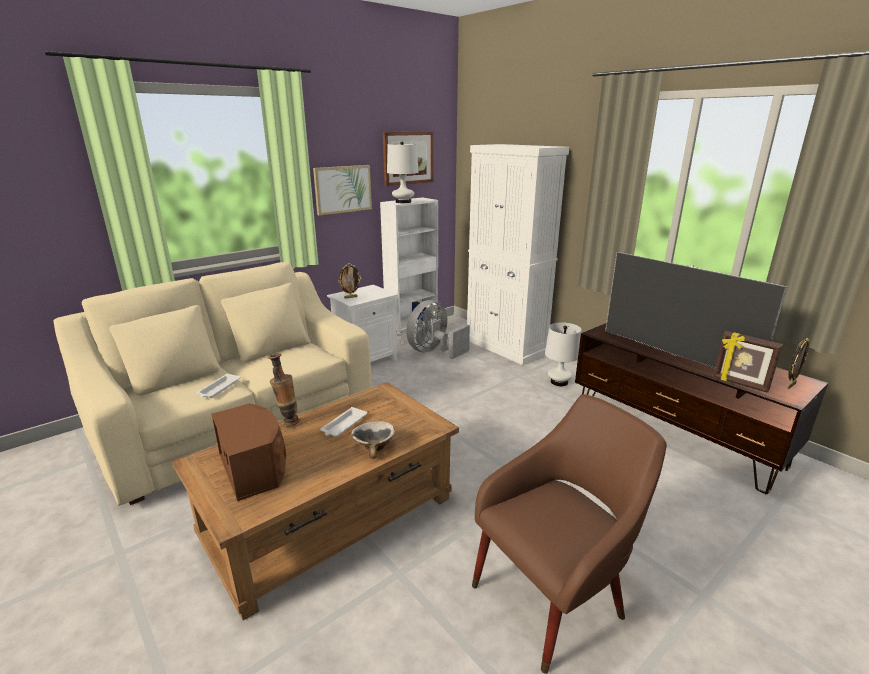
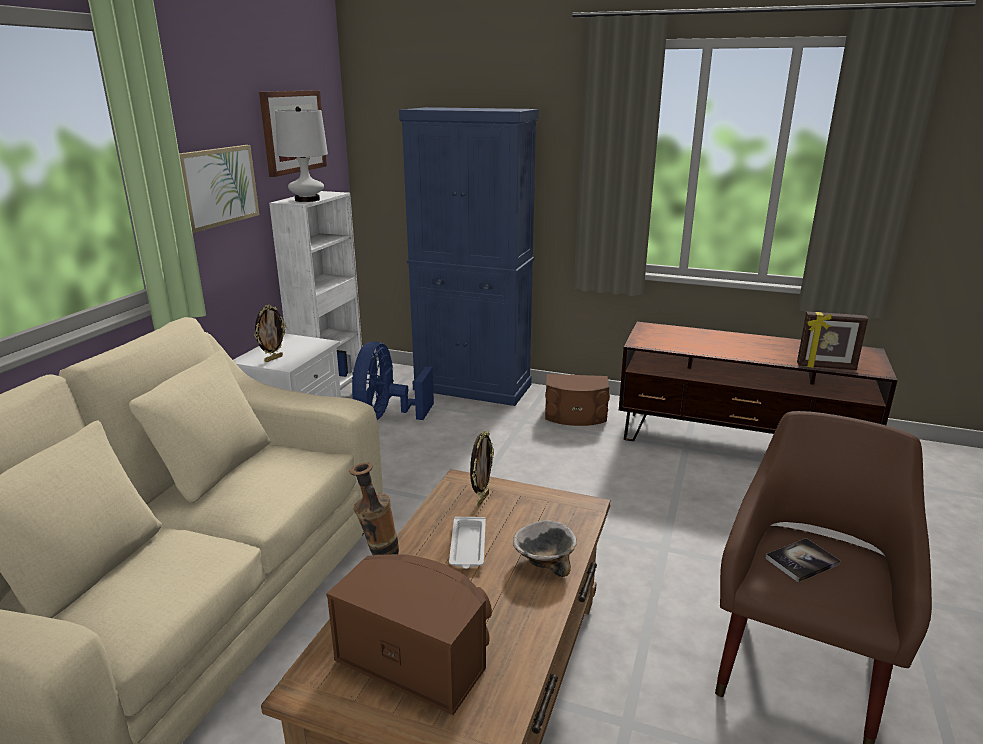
camera: 30 degrees left, 0 degrees up
(218, 389) = (198, 559): white tray -> none
(434, 352) = (386, 416): grey fan -> blue fan
(505, 346) = (473, 387): white cabinet -> blue cabinet
(546, 509) = (802, 561): none -> book
(559, 382) = (575, 416): white table lamp -> brown speaker
(674, 354) = (738, 350): television -> none
(790, 385) = (863, 358): picture frame -> picture frame (481, 499)

